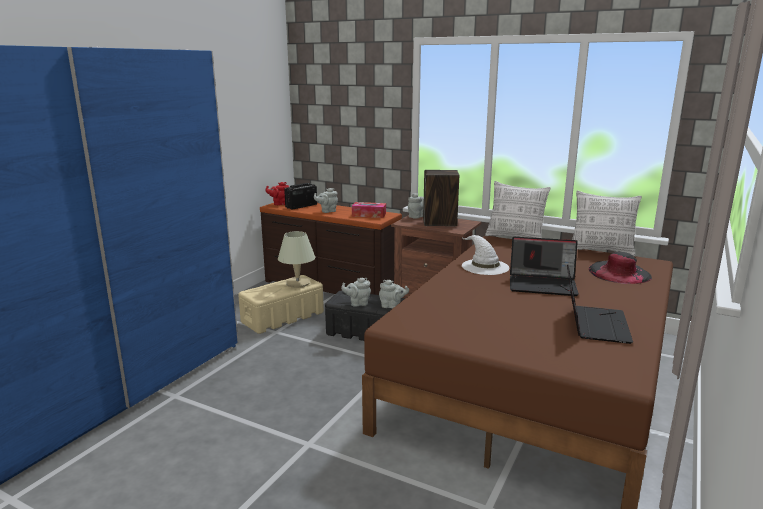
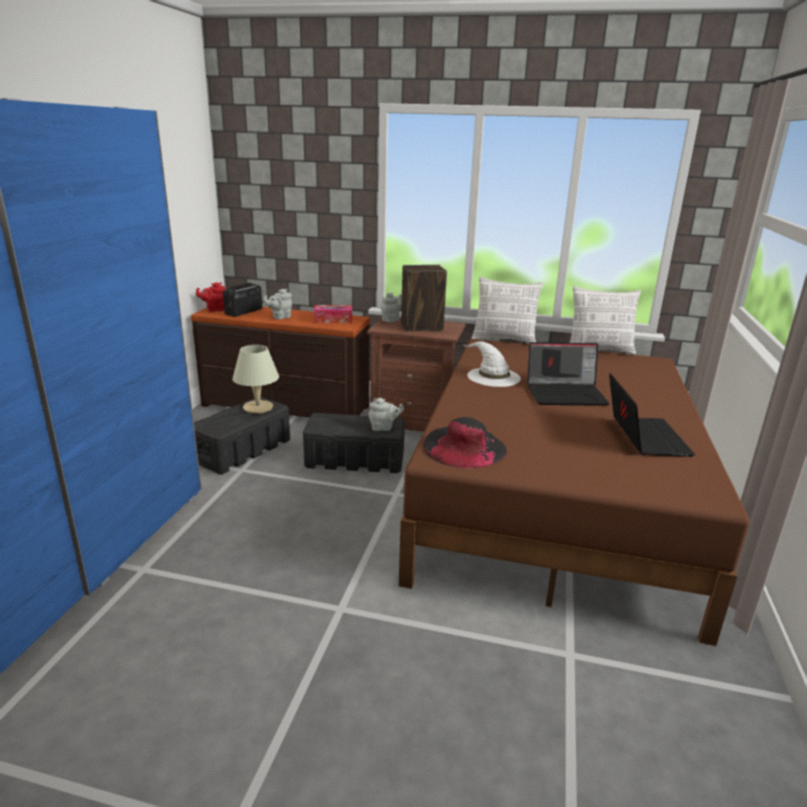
camera: 15 degrees left, 5 degrees up
(282, 317) = (242, 450): beige storage box -> black storage box
(357, 303) = (342, 428): grey teapot -> none
(619, 273) = (631, 375): black hat -> black hat (464, 447)

